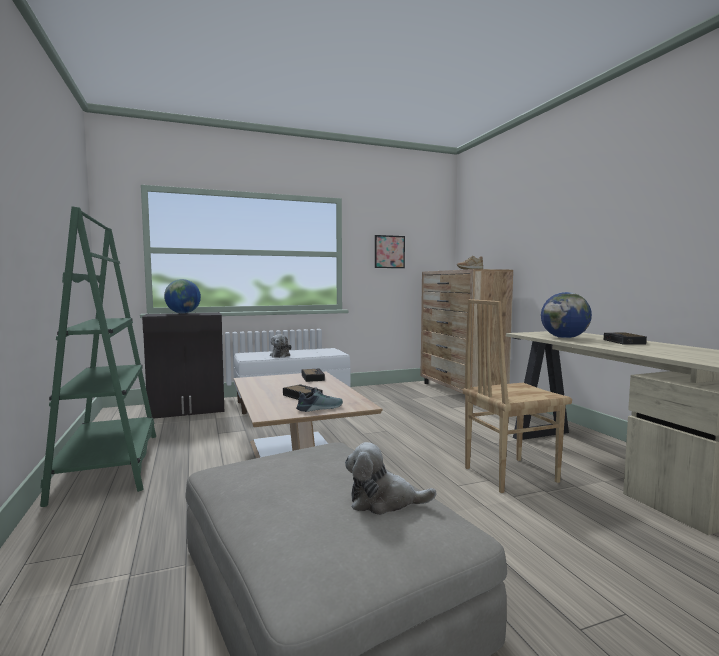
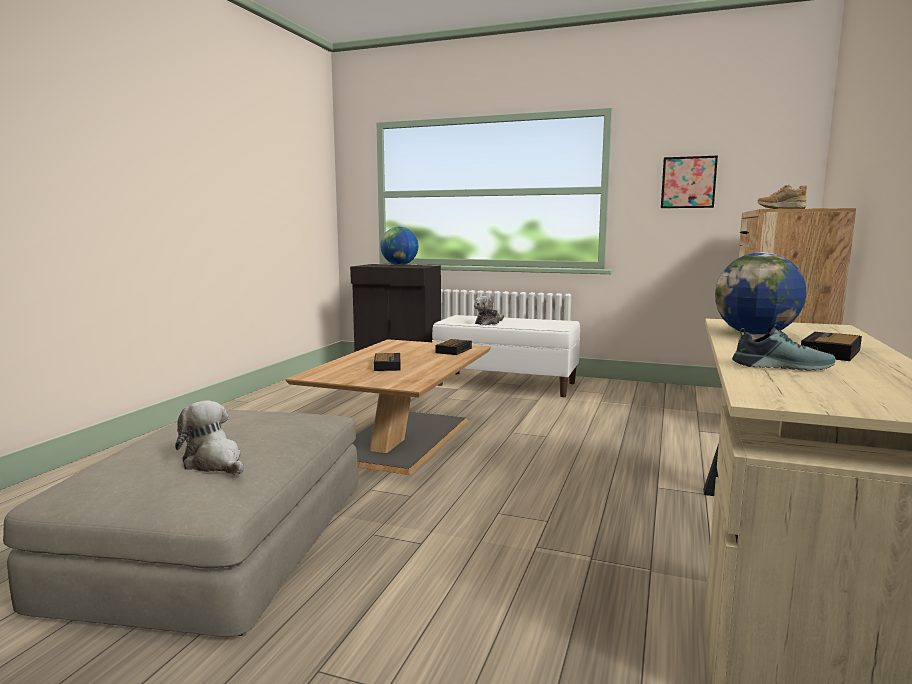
camera: 40 degrees right, 5 degrees up
(109, 465) = (266, 404): green bookcase -> none
(319, 408) = (366, 379): shoe -> shoe (780, 366)
(509, 474) = (588, 524): brown chair -> none

